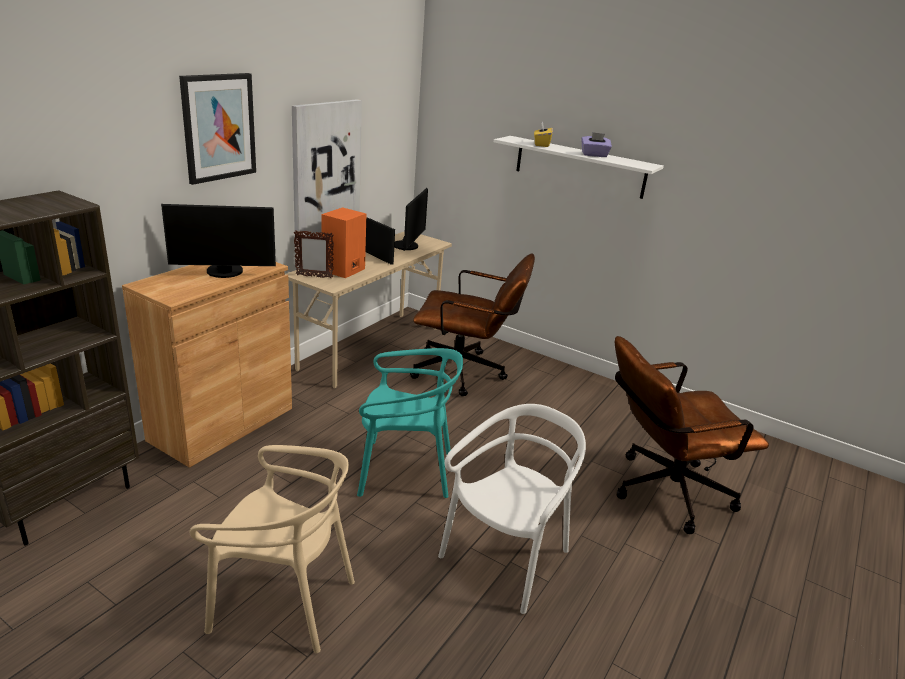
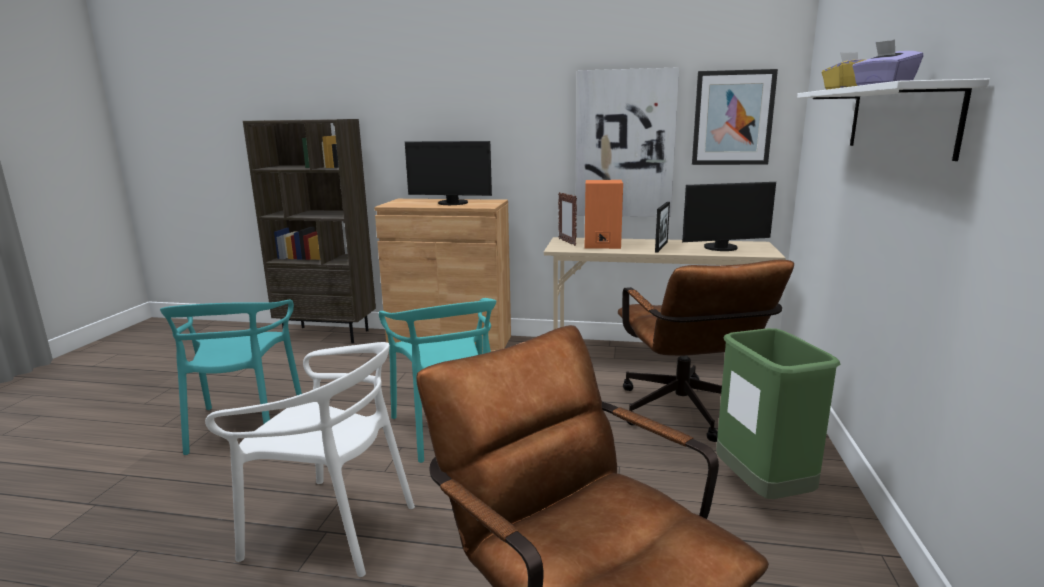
camera: 70 degrees right, 10 degrees down
(219, 127) = (492, 86): picture -> picture (732, 118)
(224, 273) = (452, 203): monitor -> monitor turned 45 degrees counterclockwise
(283, 601) = (243, 425): beige chair -> turquoise chair
(556, 388) = (761, 490): none -> green trash can

